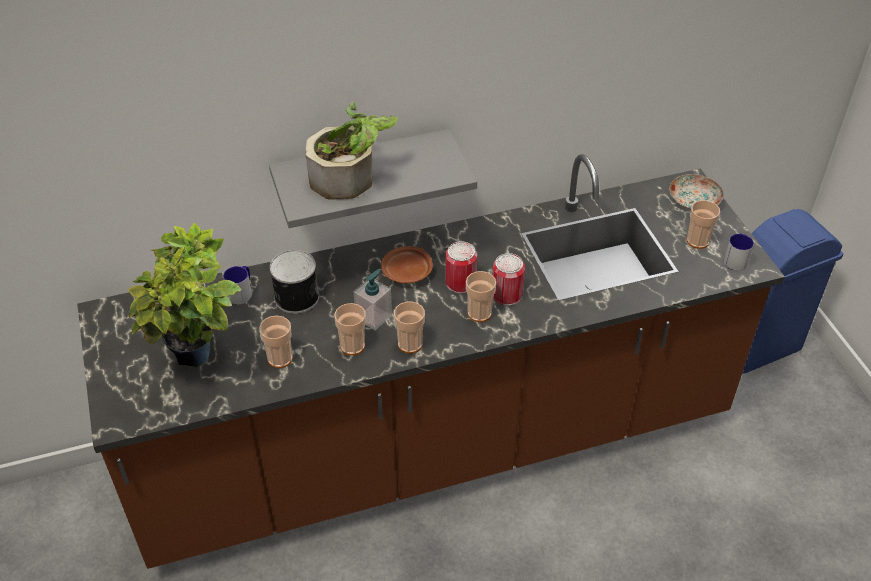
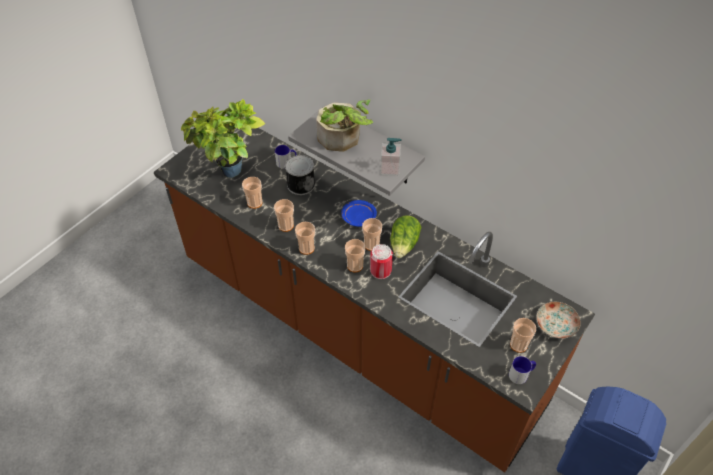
camera: 55 degrees right, 5 degrees up
(374, 317) = (313, 222): soap dispenser -> soap dispenser (390, 169)
(406, 272) = (358, 217): brown plate -> blue plate
(460, 282) = (371, 244): can -> cup
(486, 255) = (404, 245): none -> lettuce

